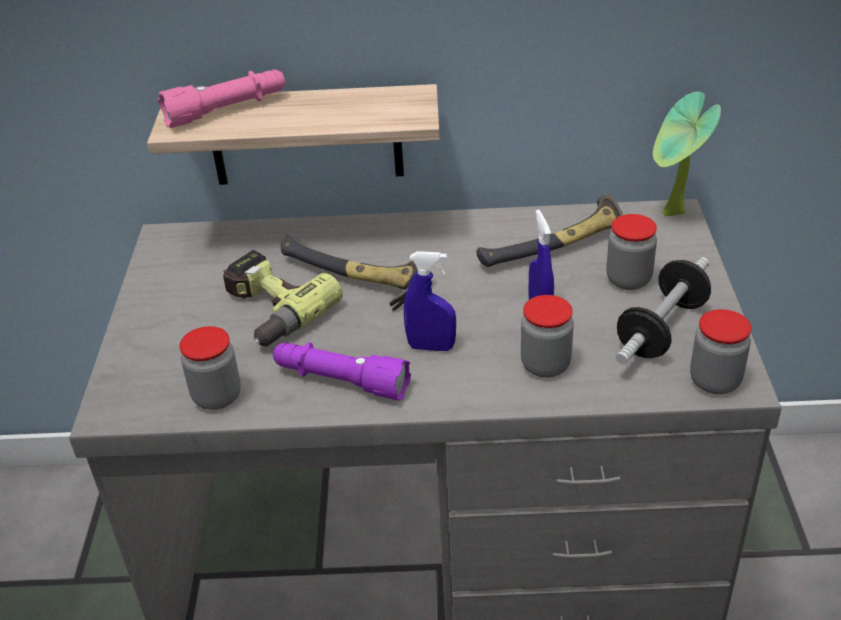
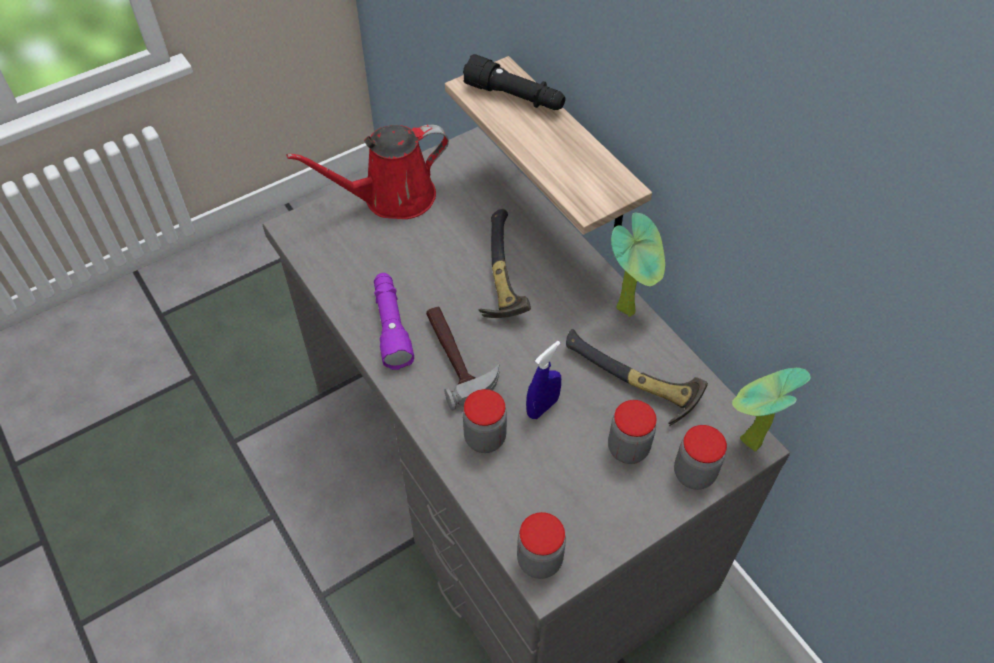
camera: 55 degrees right, 15 degrees up
(163, 317) = (392, 198): none -> red watering can
(217, 396) = (337, 270): jar -> jar (694, 473)
(227, 110) = (515, 97): pink flashlight -> black flashlight
(269, 312) = (434, 248): power drill -> none
(431, 347) = (459, 359): blue spray bottle -> hammer
(474, 219) = (630, 308): none -> potted plant
(661, 329) = (579, 498): dumbbell -> none

